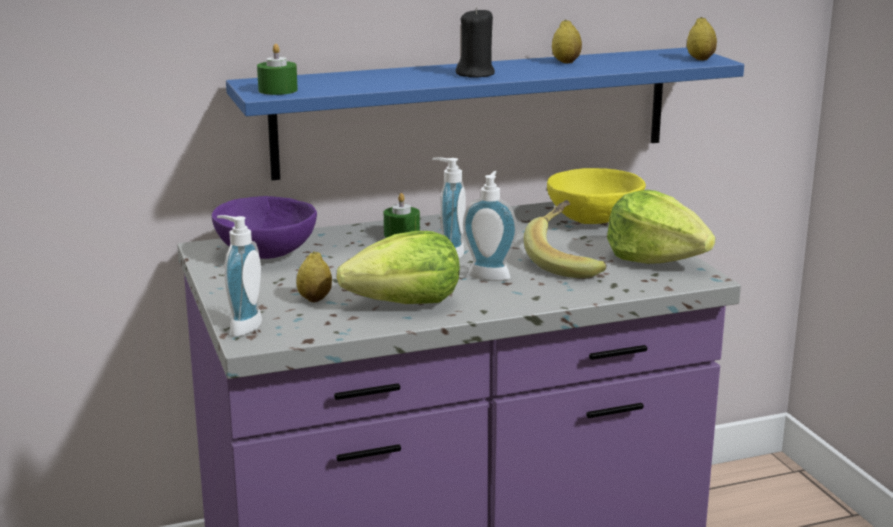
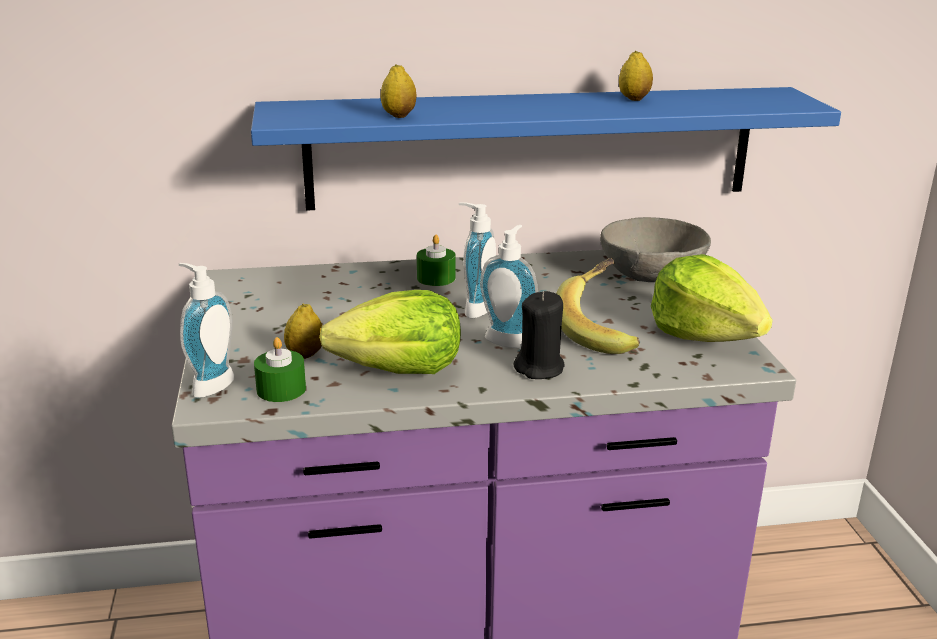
camera: 10 degrees right, 5 degrees up
(265, 253) = (283, 290): purple bowl -> none
(278, 90) = (296, 117): green candle -> green candle (281, 389)
(476, 74) = (524, 109): black candle -> black candle (540, 368)
(594, 220) = (652, 276): yellow bowl -> grey bowl
(700, 59) = (791, 103): lemon -> lemon (398, 116)

